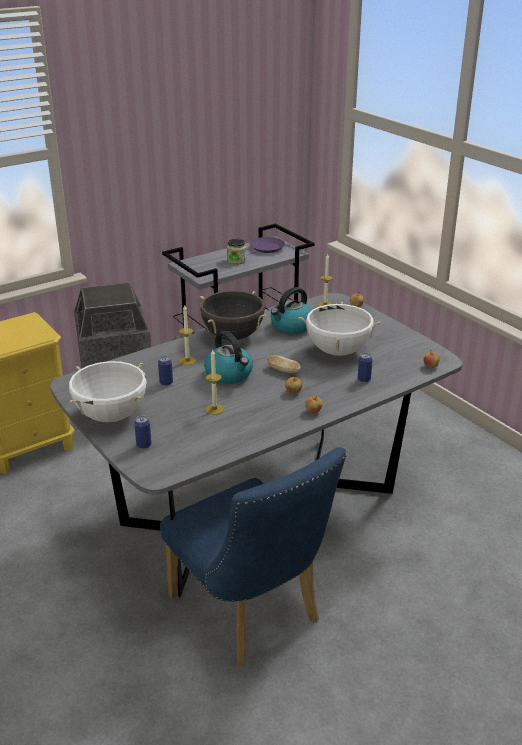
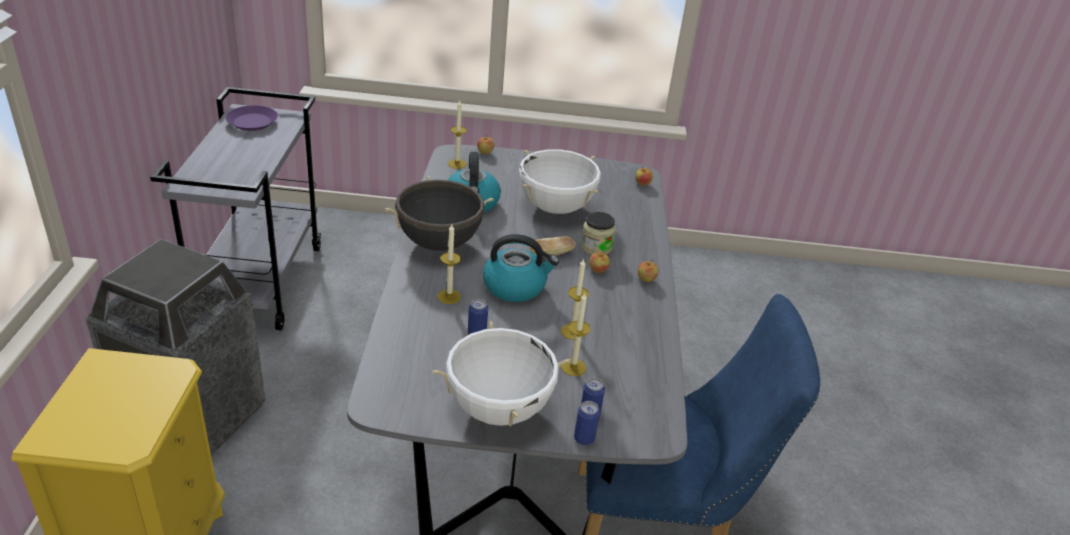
camera: 55 degrees left, 5 degrees up
(180, 423) = (573, 367): none -> candle
(236, 260) = (245, 152): jar -> jar (596, 247)
(364, 379) = (623, 224): can -> can (584, 438)

